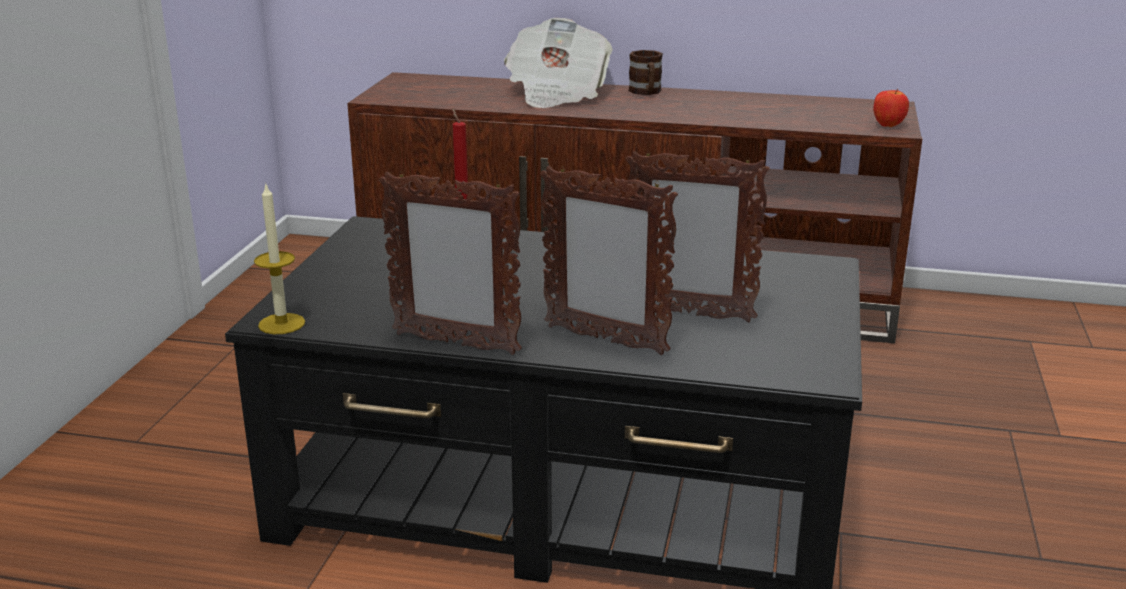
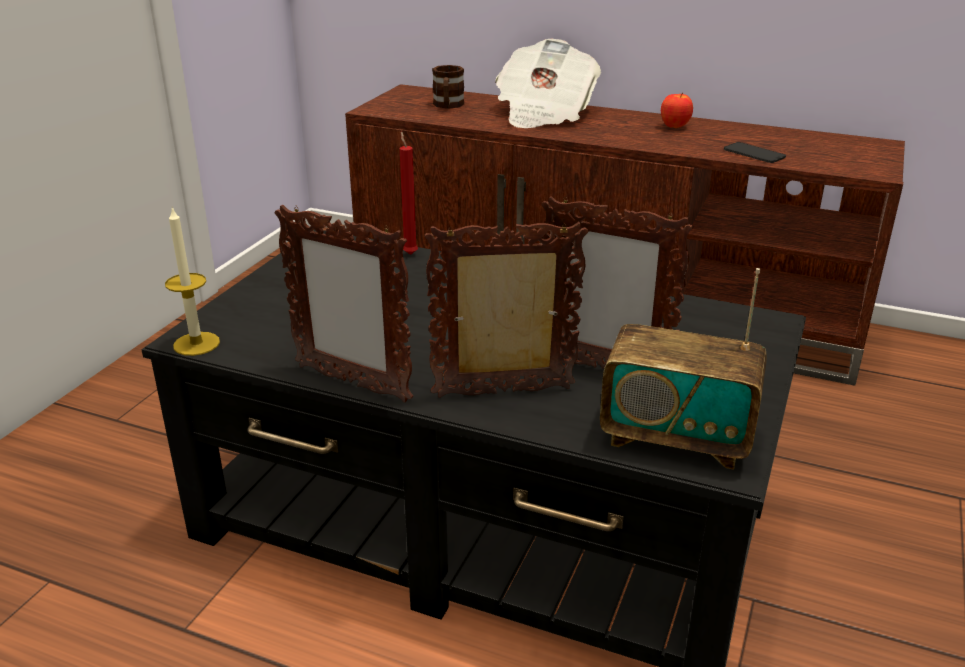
camera: 10 degrees right, 5 degrees up
(604, 340) = (505, 393): picture frame -> picture frame turned 135 degrees clockwise
(646, 92) = (631, 117): brown mug -> brown mug (448, 106)
(773, 361) = (676, 438): none -> radio
(777, 119) = (754, 153): none -> phone
(888, 126) = (869, 167): apple -> apple (675, 127)

